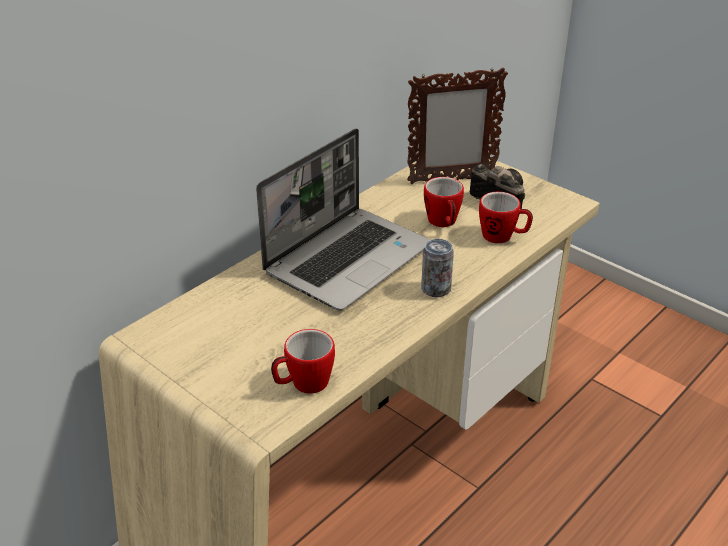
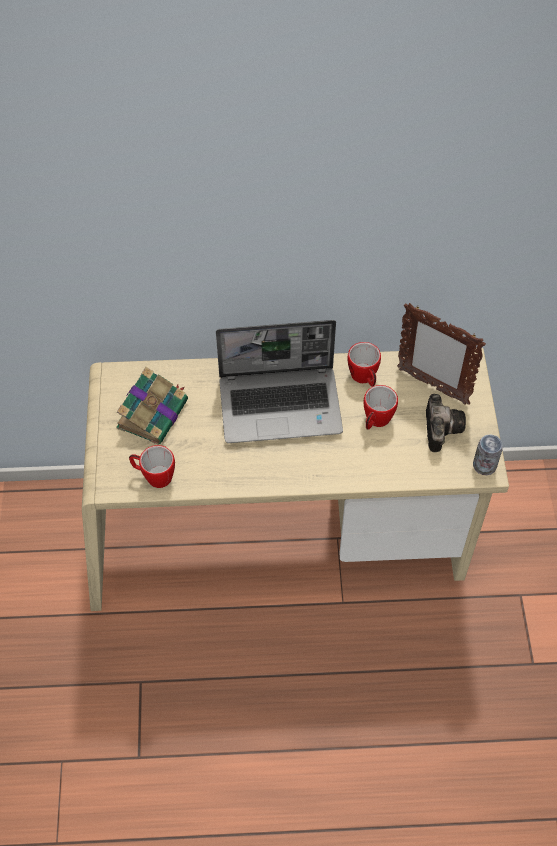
camera: 45 degrees right, 20 degrees up
(229, 337) = (153, 413): none -> book
(436, 289) = (302, 470): can -> can (484, 465)
(503, 237) = (398, 463): mug -> mug (364, 378)

